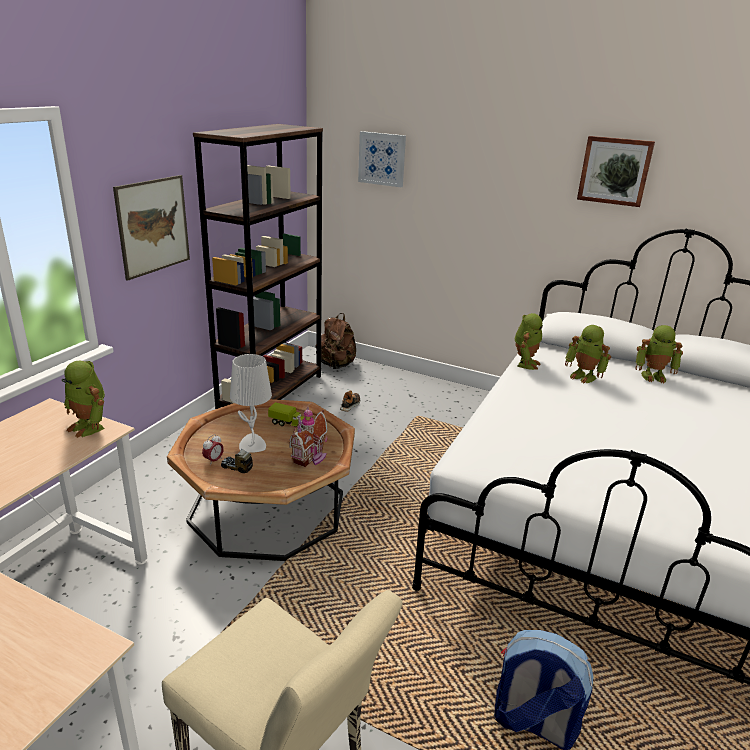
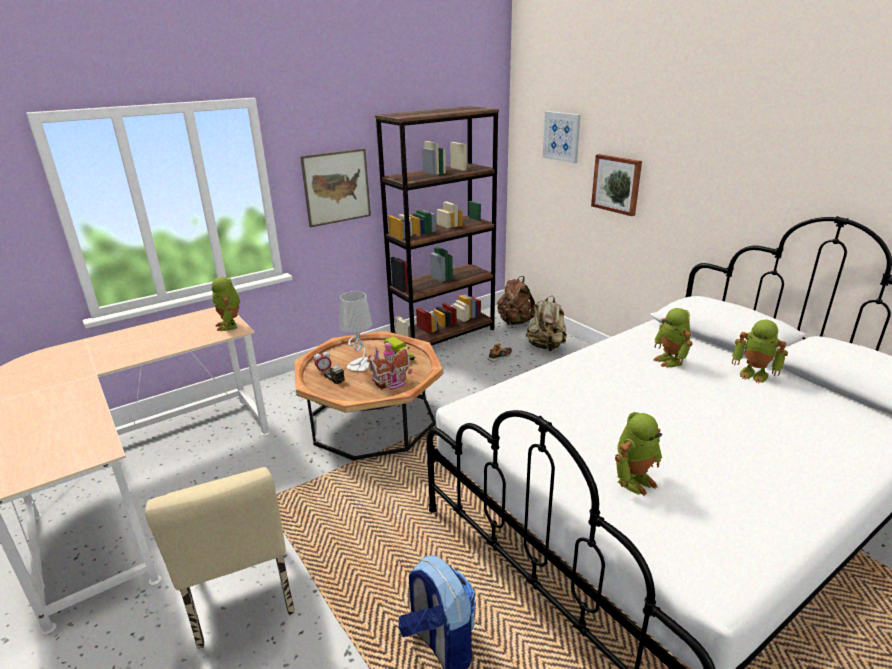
camera: 30 degrees right, 0 degrees up
(387, 385) = (545, 346): none -> beige backpack
(525, 363) = (620, 339): toy robot -> toy robot (634, 480)
(614, 171) = (766, 150): picture -> picture (617, 184)

